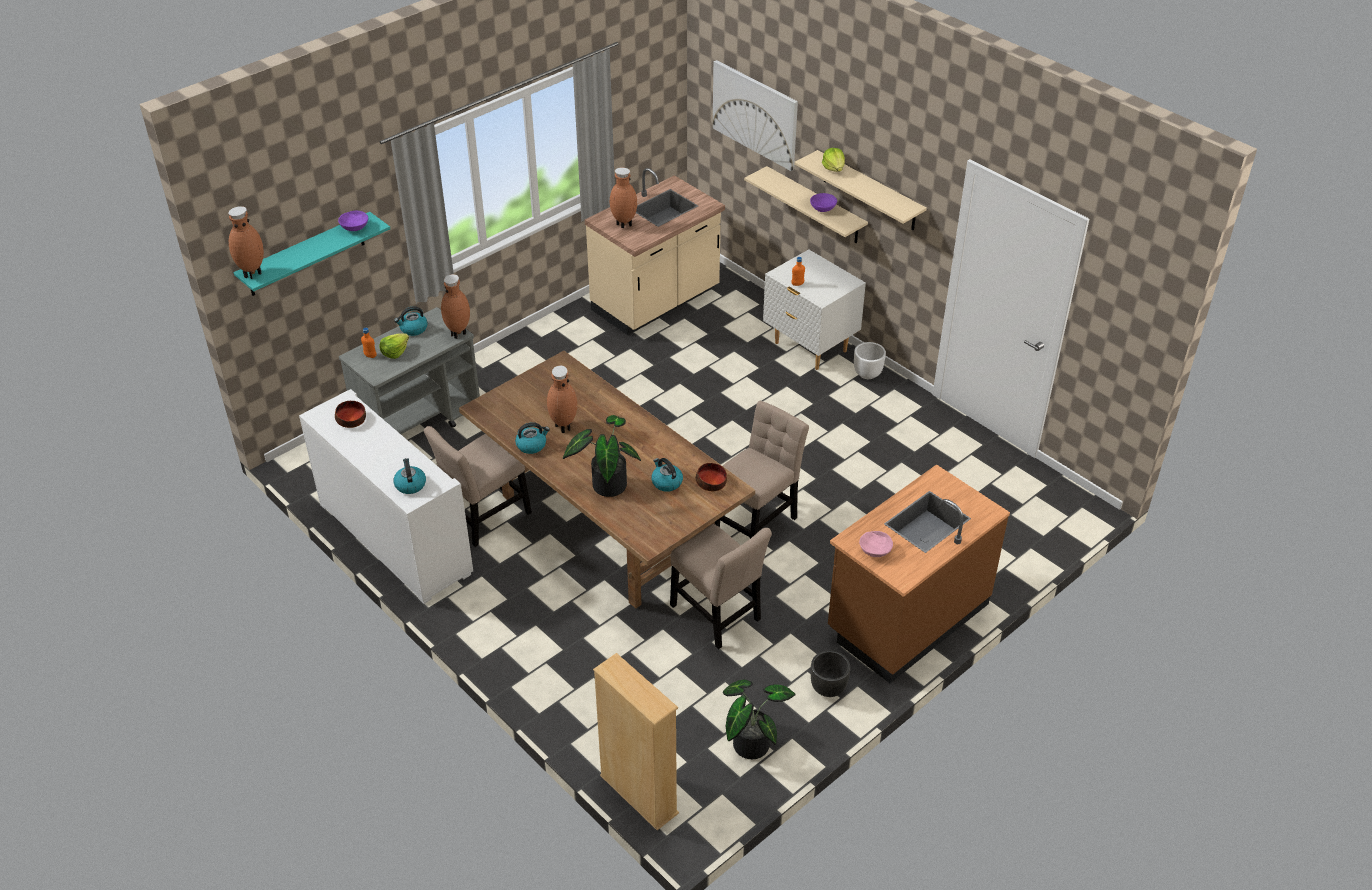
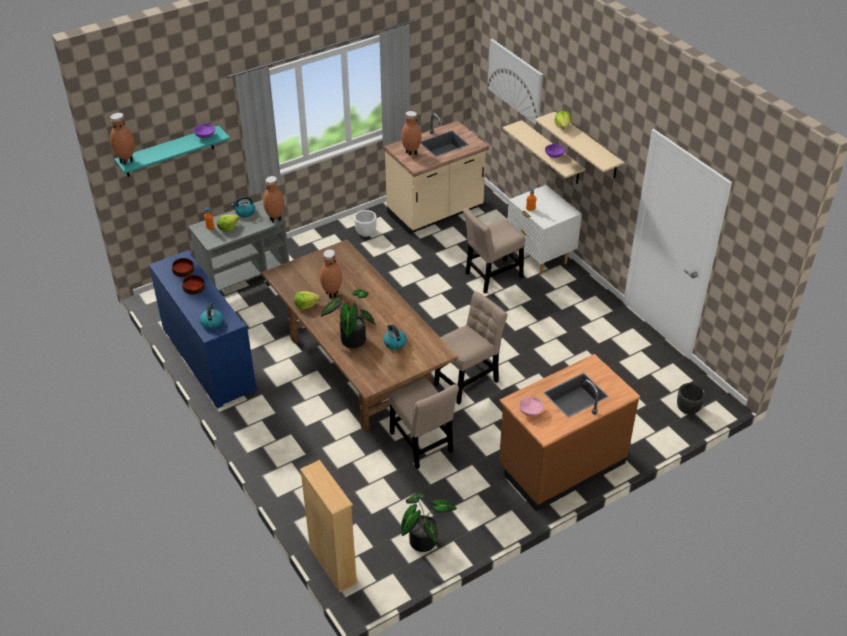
camera: 10 degrees right, 0 degrees up
(395, 538) = (208, 359): white cabinet -> blue cabinet
(484, 518) = (274, 353): beige chair -> beige chair (491, 276)
(532, 445) = (306, 304): kettle -> lettuce
(711, 483) = (427, 347): bowl -> bowl (194, 289)
(828, 688) = (489, 508): black planter -> black planter (688, 409)
(867, 374) = (577, 282): white planter -> white planter (365, 233)

